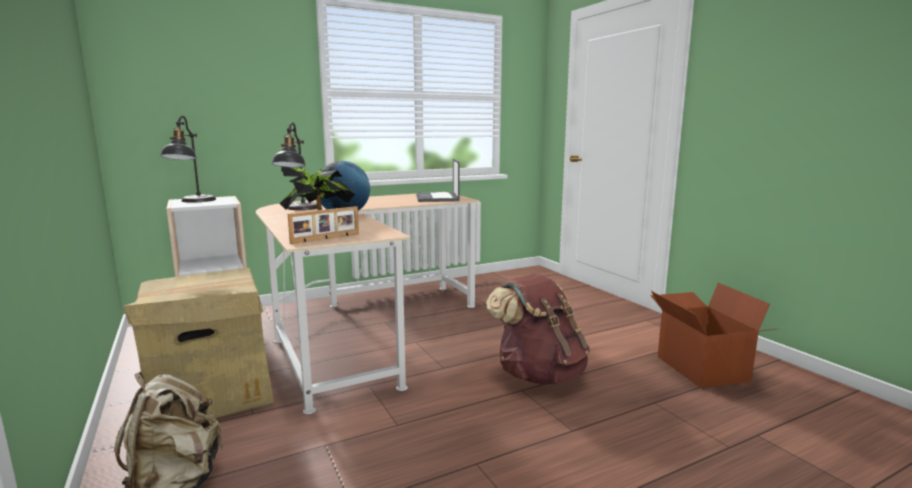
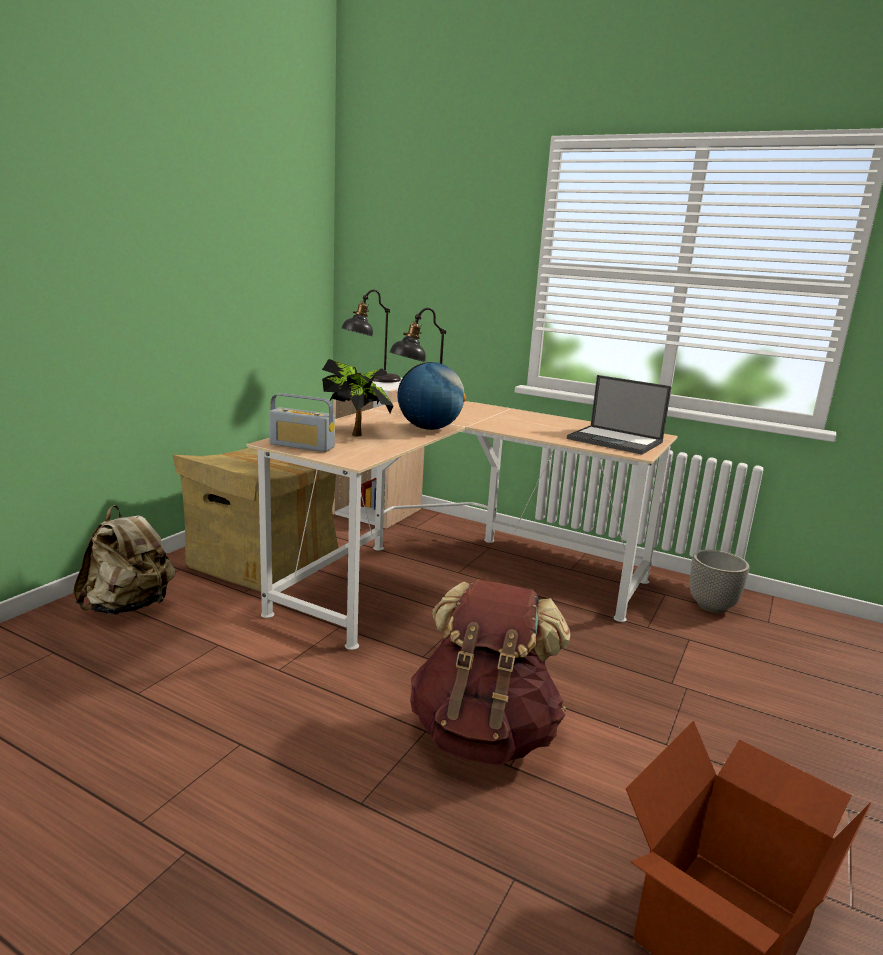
camera: 55 degrees right, 5 degrees up
(326, 239) = (302, 446): picture frame -> radio
(437, 198) = (616, 441): laptop -> laptop turned 105 degrees counterclockwise
(485, 285) = (711, 606): none -> planter

